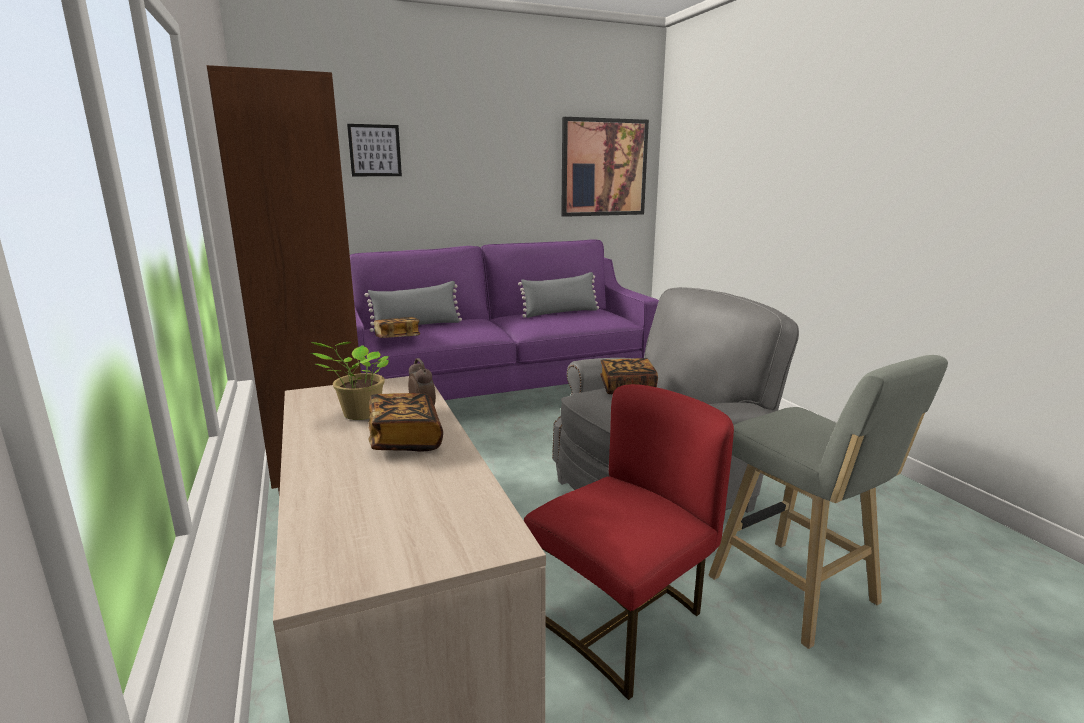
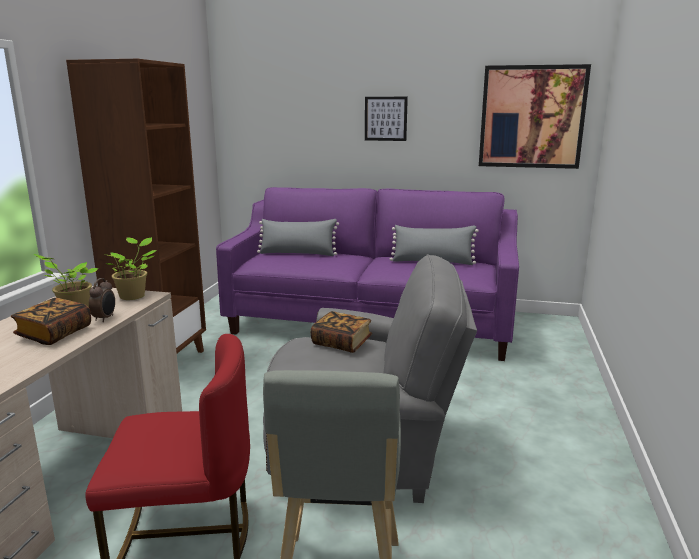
camera: 35 degrees right, 0 degrees up
(375, 150) = (306, 102): picture -> picture (385, 118)
(394, 385) = (134, 296): none -> potted plant
(397, 338) = (263, 261): book -> none

